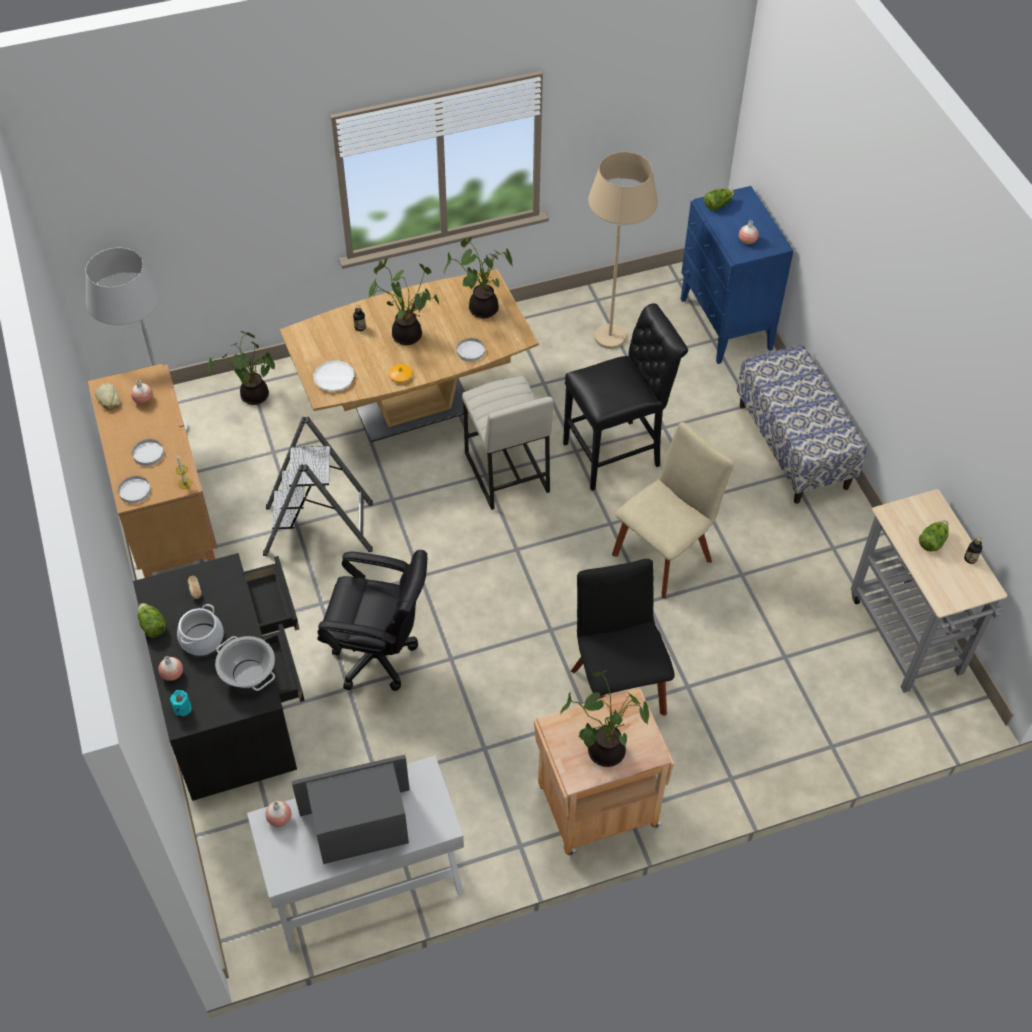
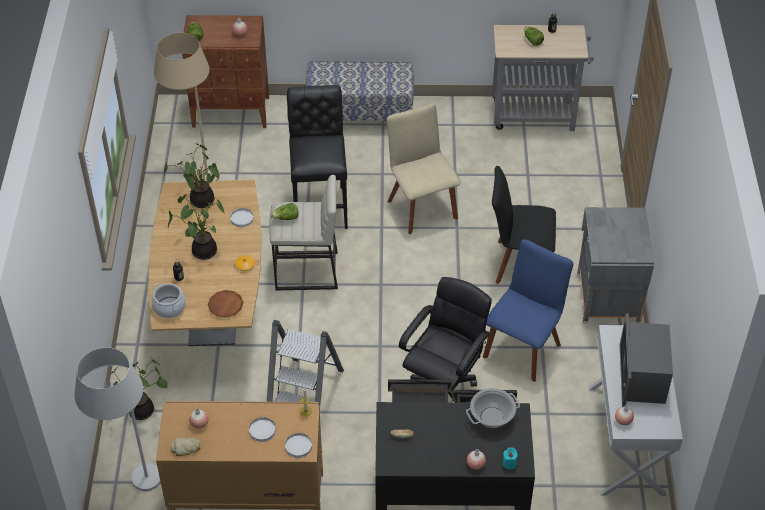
camera: 70 degrees left, 5 degrees down
(152, 626) = (425, 470): lettuce -> lettuce (286, 218)
(202, 639) = (450, 440): cooking pot -> cooking pot (169, 307)
(334, 378) = (225, 305): white plate -> brown plate
(475, 727) = (523, 347): none -> blue chair
(596, 808) = (607, 301): brown cart -> grey cart
(604, 748) = (626, 235): potted plant -> none
(724, 325) = (231, 113): blue dresser -> brown dresser

